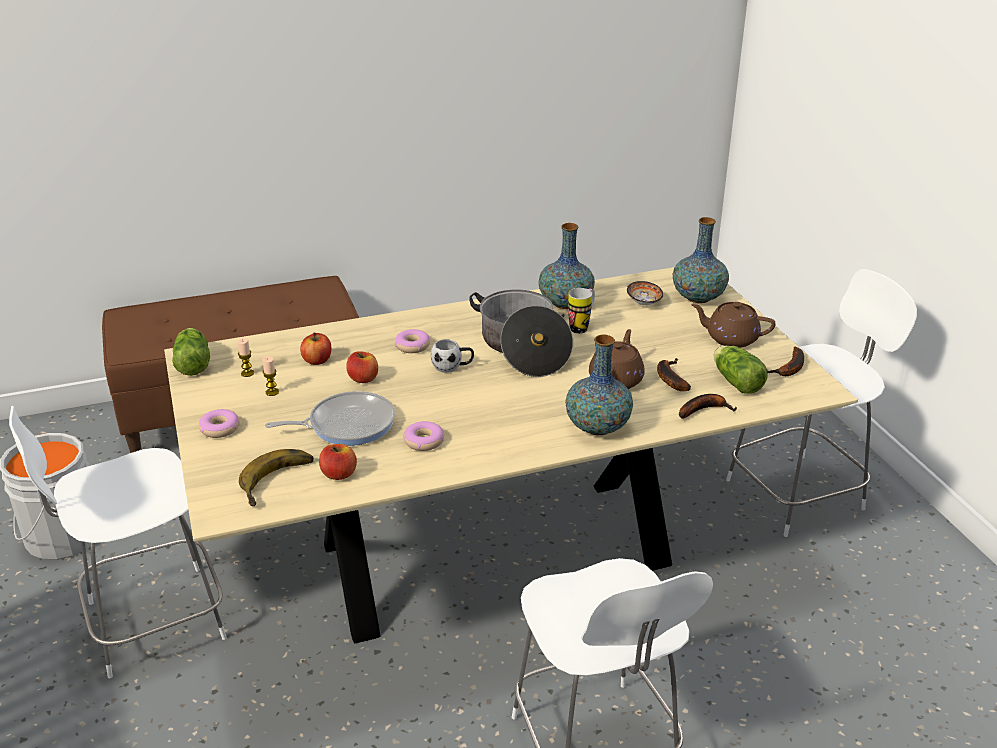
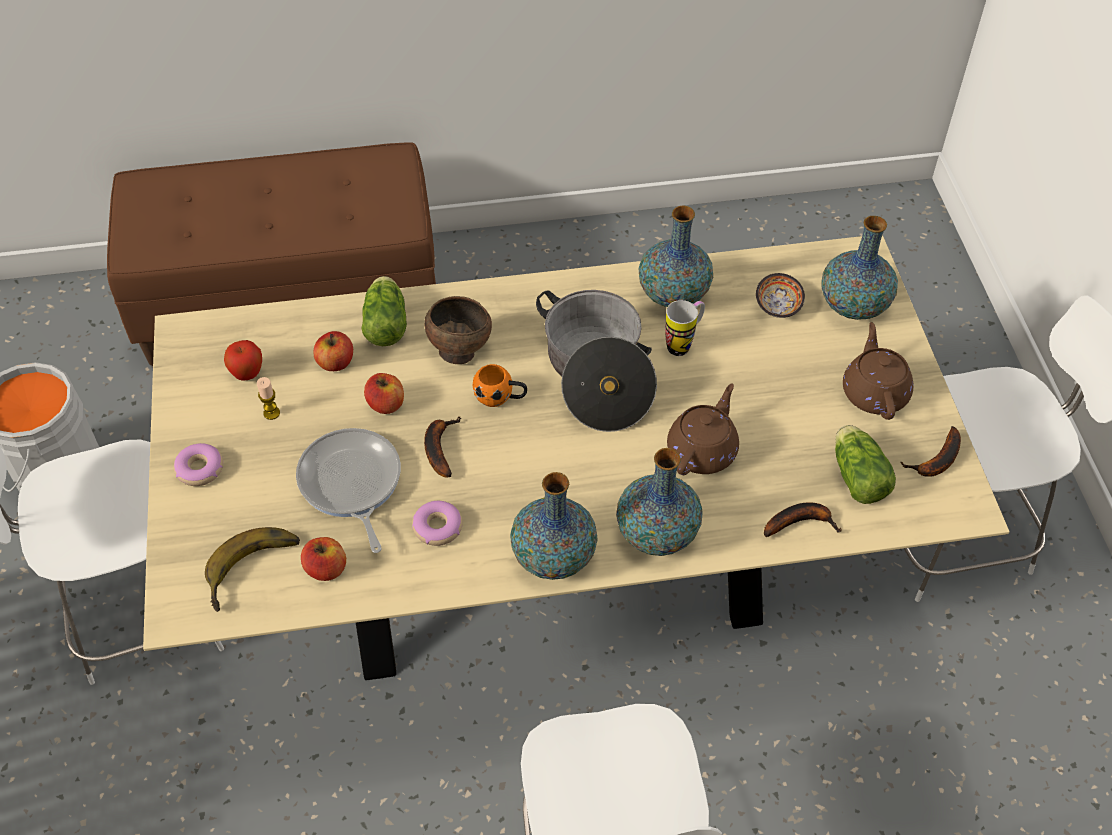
camera: 10 degrees right, 20 degrees up
(193, 363) = (186, 346): lettuce -> lettuce (386, 322)
(247, 373) = (247, 374): candle -> apple
(347, 424) = (351, 484): frying pan -> frying pan turned 105 degrees counterclockwise
(412, 346) = (459, 351): donut -> brown bowl
(452, 367) = (500, 397): white mug -> orange mug
(521, 448) = (553, 557): none -> vase
(669, 378) = (772, 457): banana -> banana (439, 447)
(730, 338) = (874, 392): brown teapot -> brown teapot turned 60 degrees clockwise

